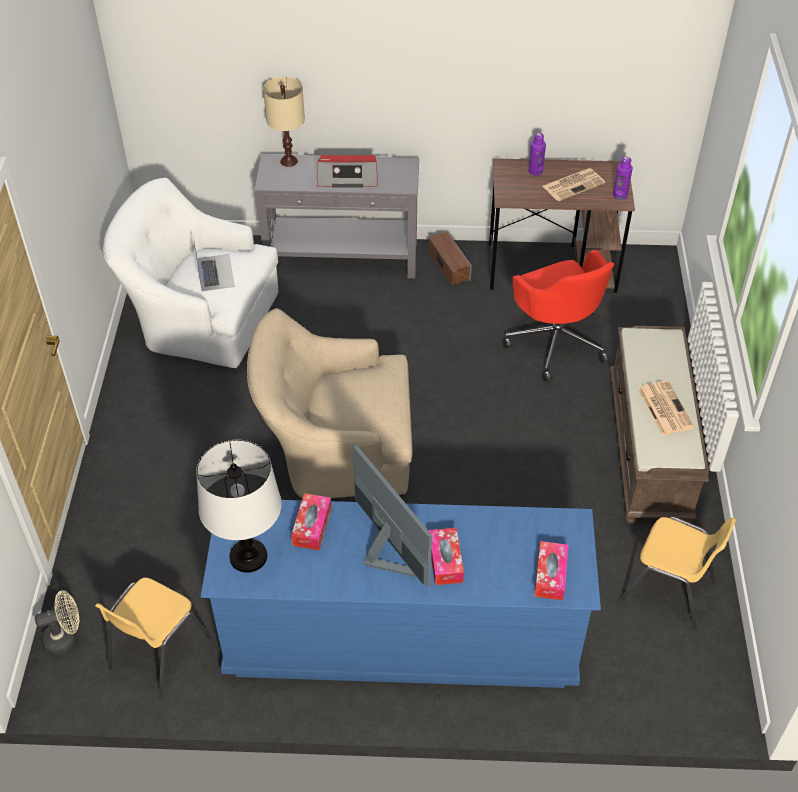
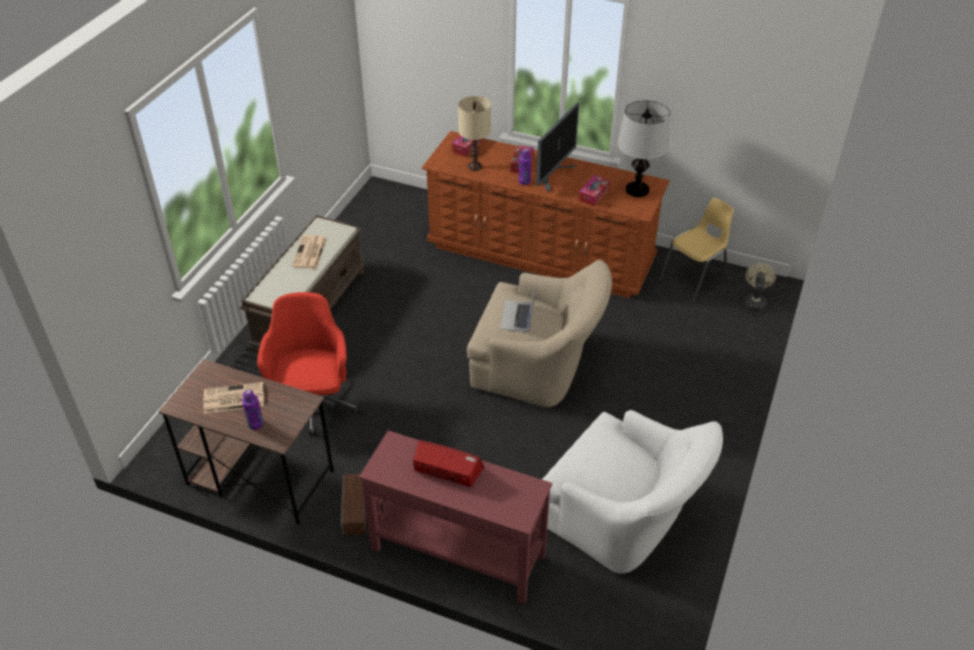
camera: 160 degrees left, 5 degrees down
(65, 637) = (754, 301): beige fan -> beige fan turned 105 degrees clockwise
(215, 272) = (609, 460): laptop -> laptop (517, 316)
(288, 161) = (501, 512): beige table lamp -> beige table lamp (475, 166)
(342, 259) = (457, 552): grey console table -> red console table
(387, 552) = (553, 174): monitor -> monitor turned 135 degrees counterclockwise
(401, 636) = (540, 253): blue dresser -> brown dresser
(620, 195) = (202, 375): purple bottle -> purple bottle (524, 181)
(669, 591) = (368, 235): yellow chair -> none

